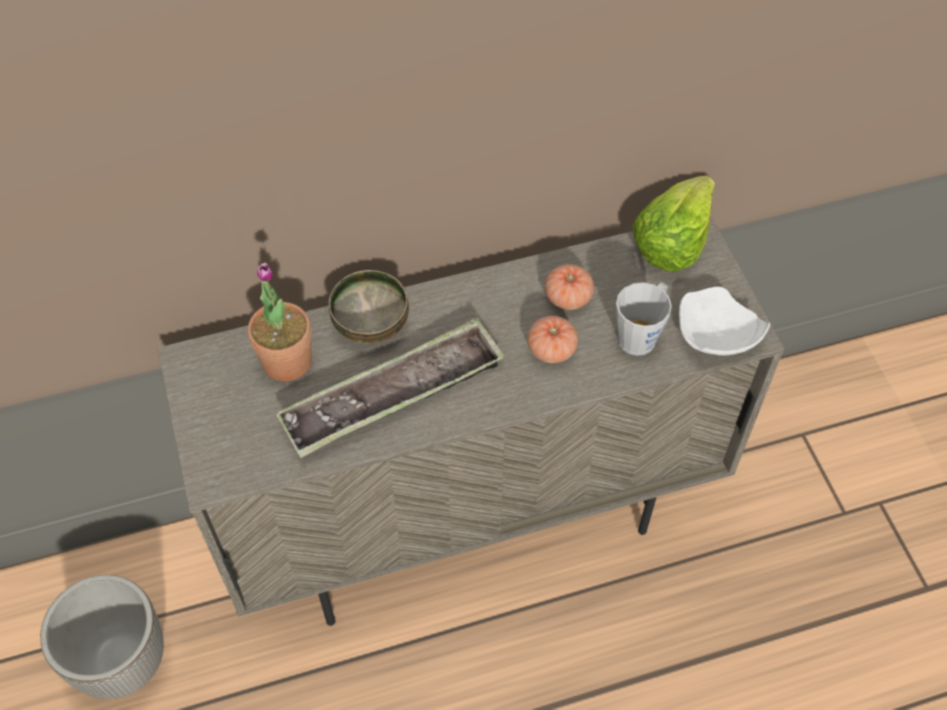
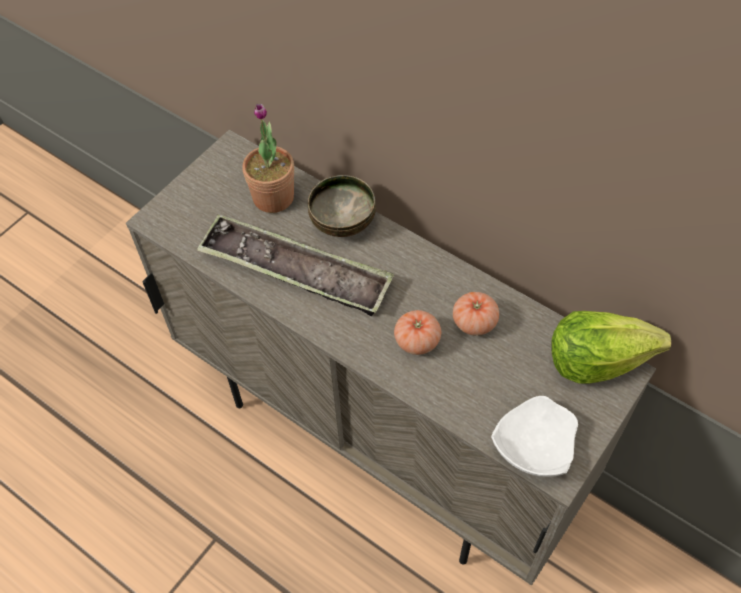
camera: 55 degrees right, 0 degrees up
(123, 660) = (136, 314): planter -> none
(641, 334) = (485, 391): grey mug -> none

